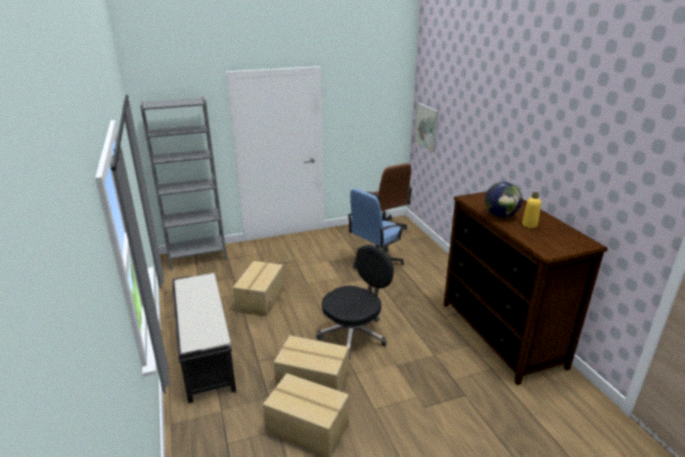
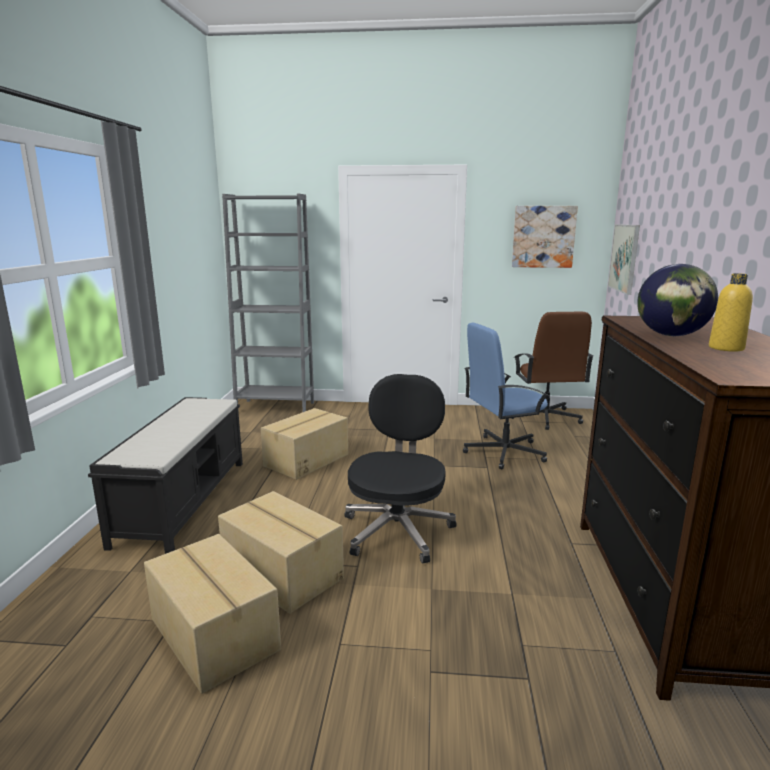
camera: 25 degrees right, 10 degrees down
(354, 334) = (397, 529): black office chair -> black office chair turned 60 degrees counterclockwise
(372, 111) = (543, 237): none -> picture

